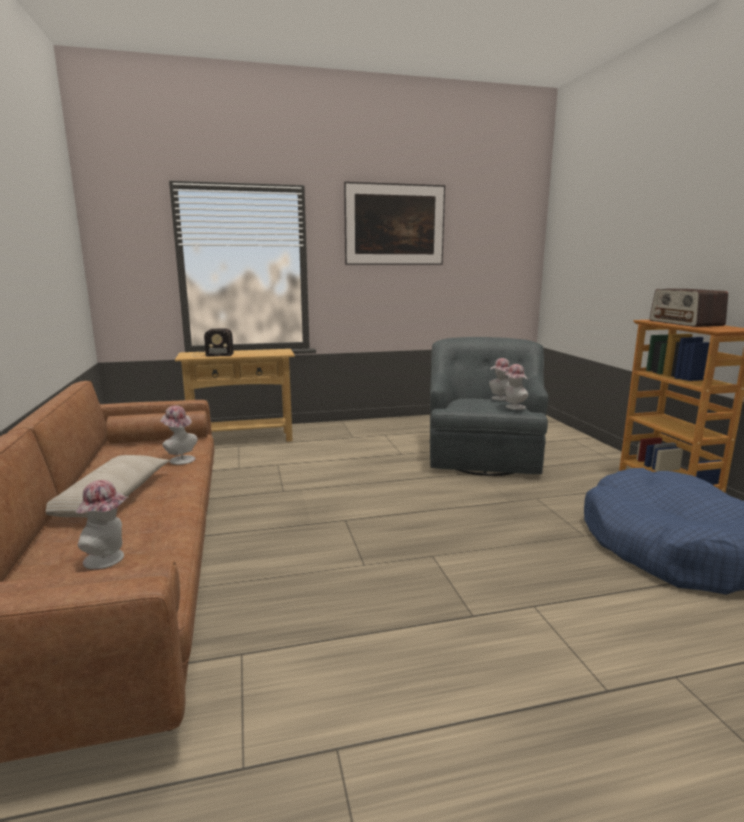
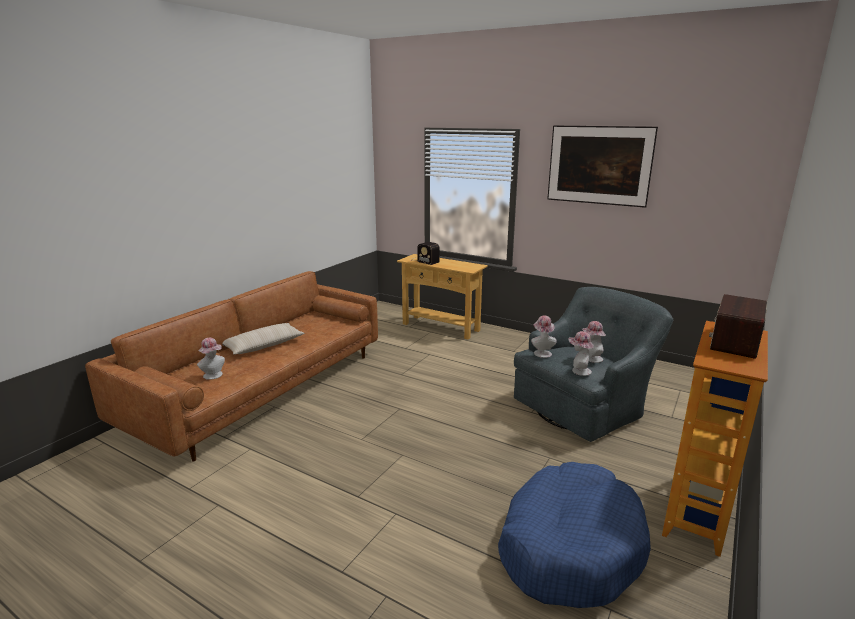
camera: 45 degrees right, 5 degrees up
(180, 459) = (323, 333): hat -> hat (541, 352)

